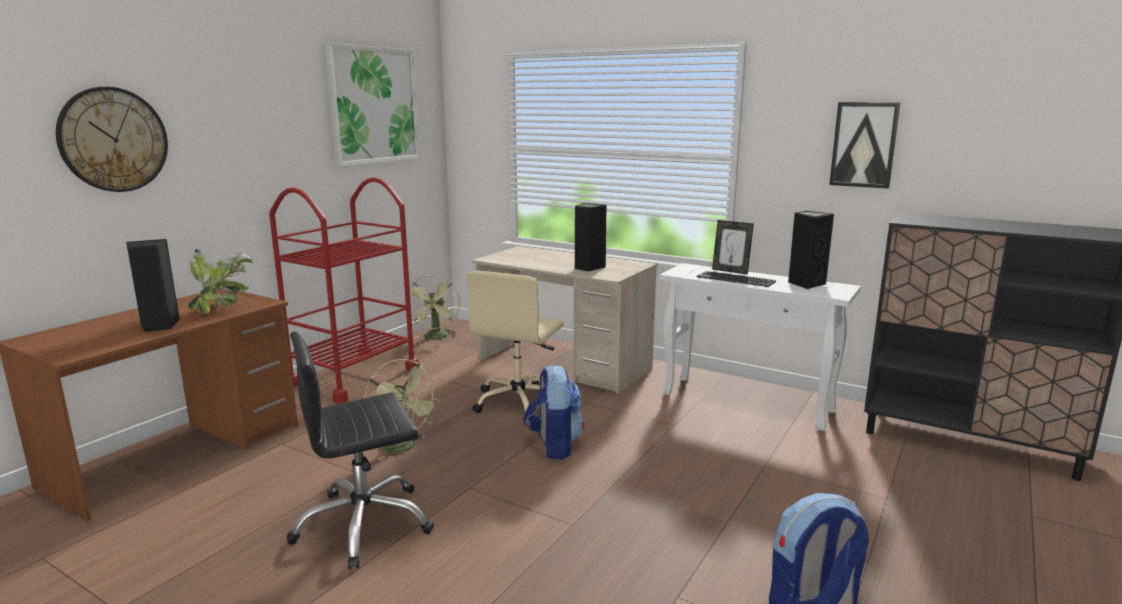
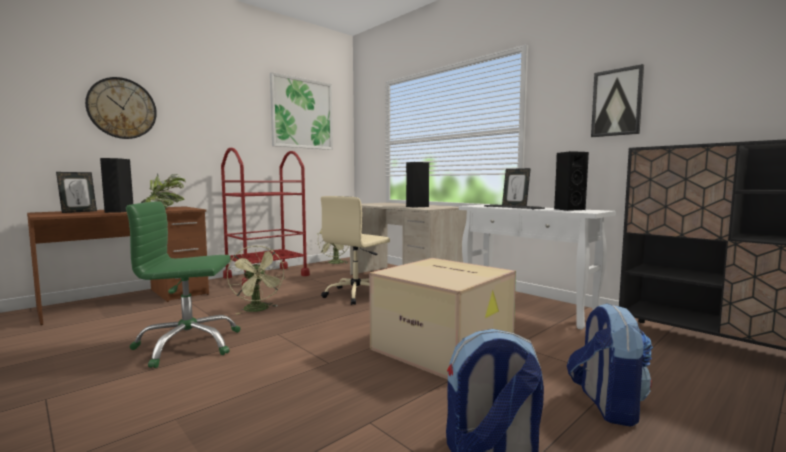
camera: 15 degrees right, 10 degrees down
(90, 332) = (78, 212): none -> picture frame
(363, 524) = (188, 345): black office chair -> green office chair
(554, 445) = (358, 318): backpack -> backpack (606, 405)
(689, 480) = (444, 347): none -> cardboard box

